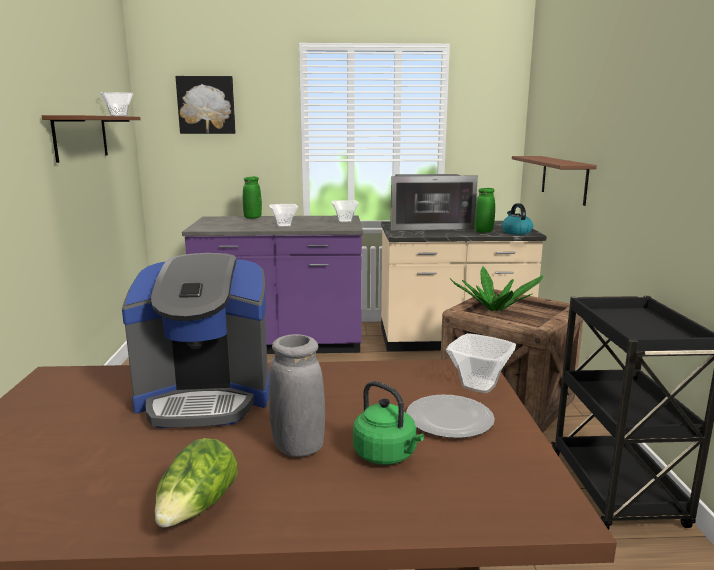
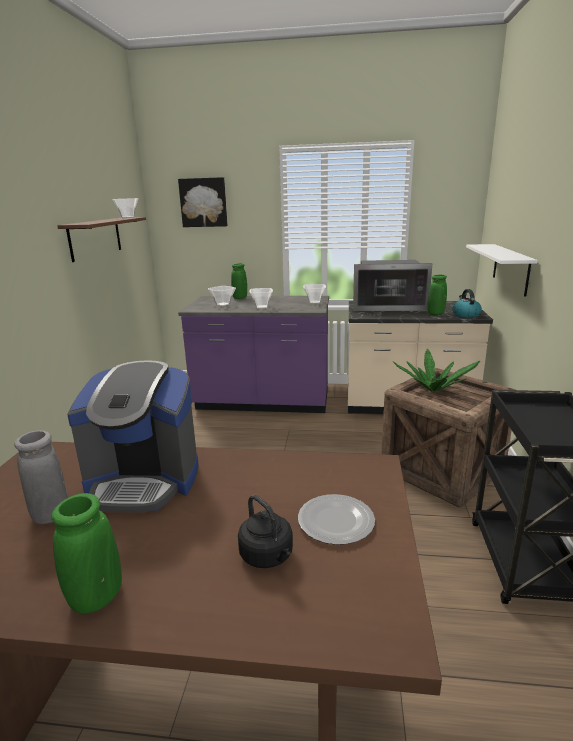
camera: 10 degrees right, 5 degrees up
(197, 508) = (97, 597): lettuce -> green vase
(298, 447) = (198, 540): grey vase -> grey vase (51, 514)
(387, 455) = (268, 556): green kettle -> black kettle
(477, 386) = (374, 485): bowl -> bowl (222, 304)
(564, 179) = (510, 268): brown shelf -> white shelf

